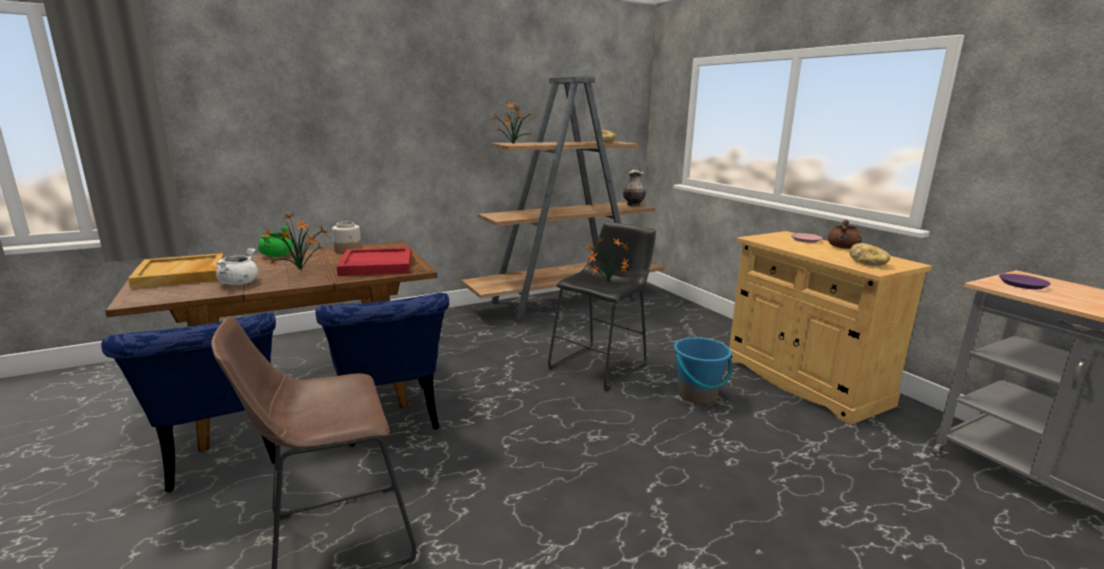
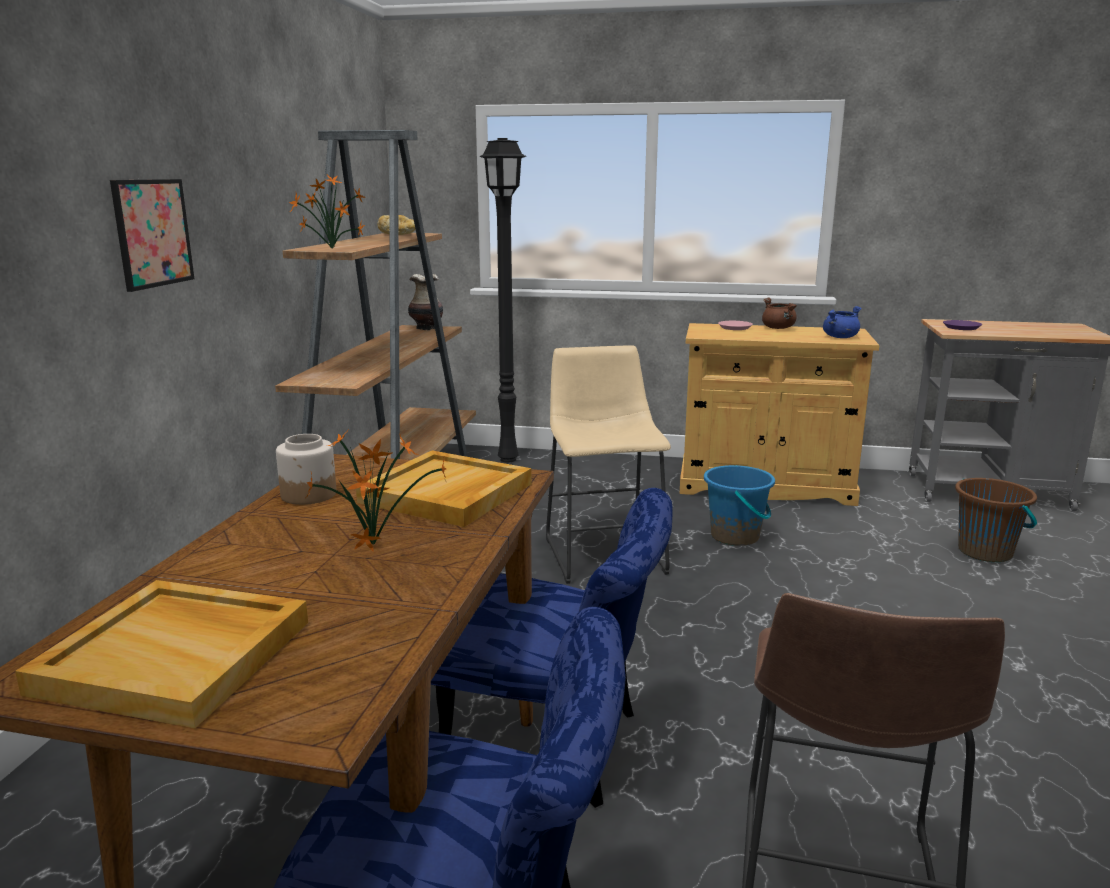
camera: 50 degrees left, 0 degrees up
(239, 283) = (370, 606): white cooking pot -> none
(276, 255) = (216, 549): green cooking pot -> none
(376, 265) = (447, 494): red tray -> beige tray
(405, 127) = (153, 233): none -> picture
(601, 365) = (603, 552): black stool -> beige stool
(606, 283) = (602, 433): potted plant -> none
(666, 304) = (507, 460): none -> black floor lamp
(868, 264) = (840, 337): bread -> blue cooking pot
(886, 508) = (985, 552): none -> brown bucket

